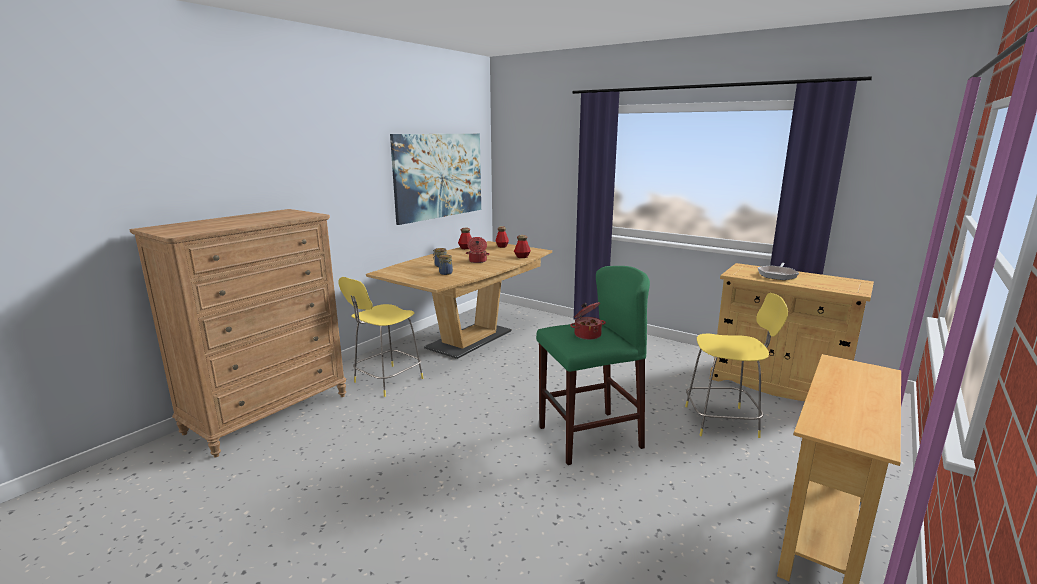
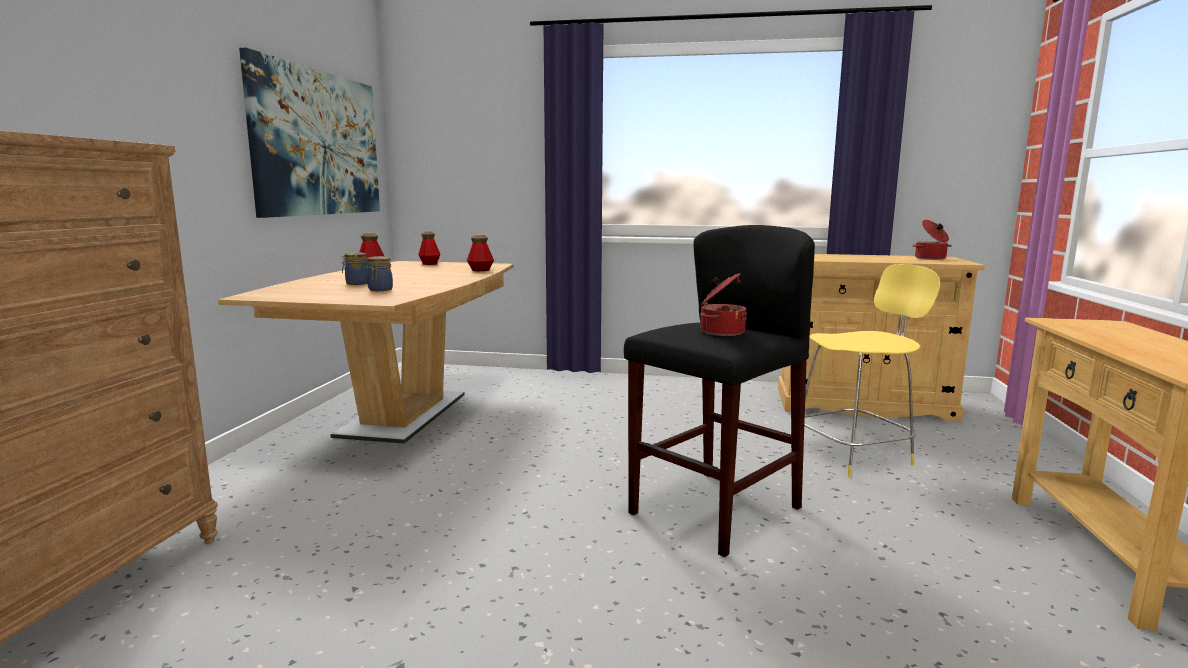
camera: 25 degrees left, 5 degrees down
(386, 381) = (292, 499): yellow stool -> none
(477, 261) = (415, 277): cooking pot -> cooking pot (930, 258)
(589, 437) = (714, 510): green stool -> black stool
(777, 275) = (854, 257): frying pan -> none

